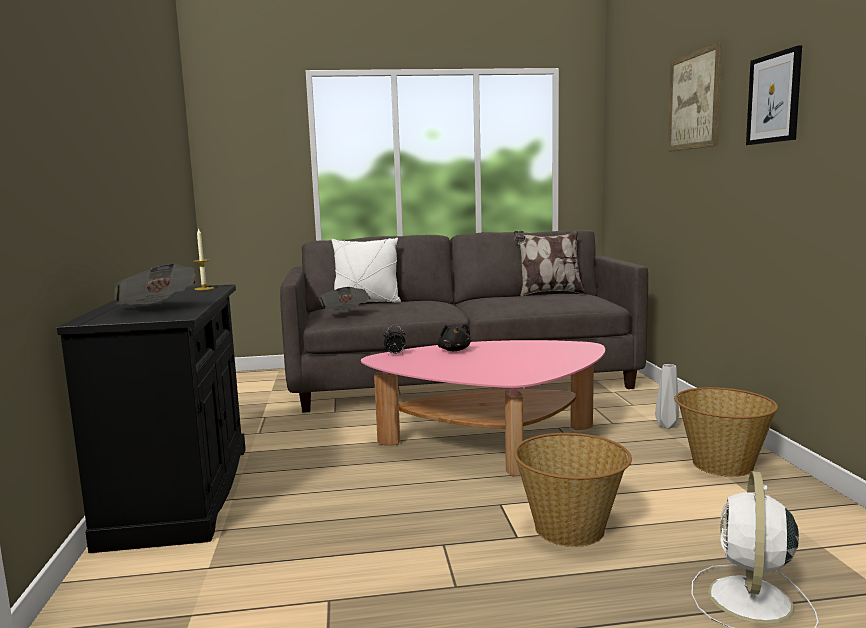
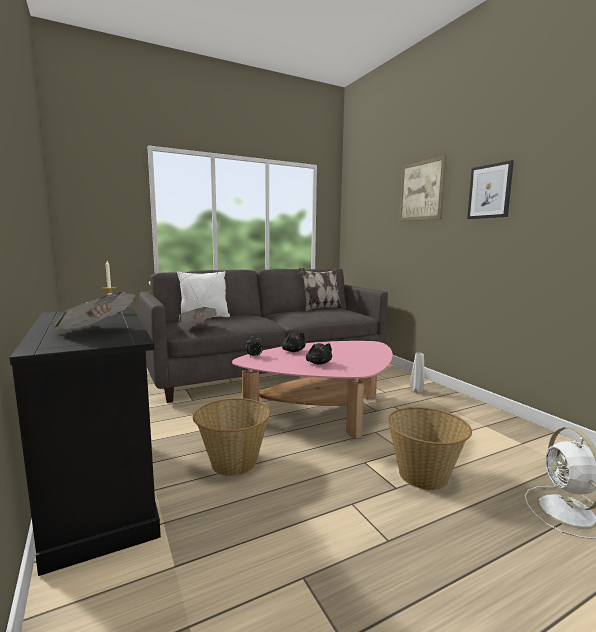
camera: 20 degrees left, 0 degrees up
(470, 366) = (318, 363): none -> black plush toy
(721, 464) = (467, 414): basket -> basket (233, 462)

